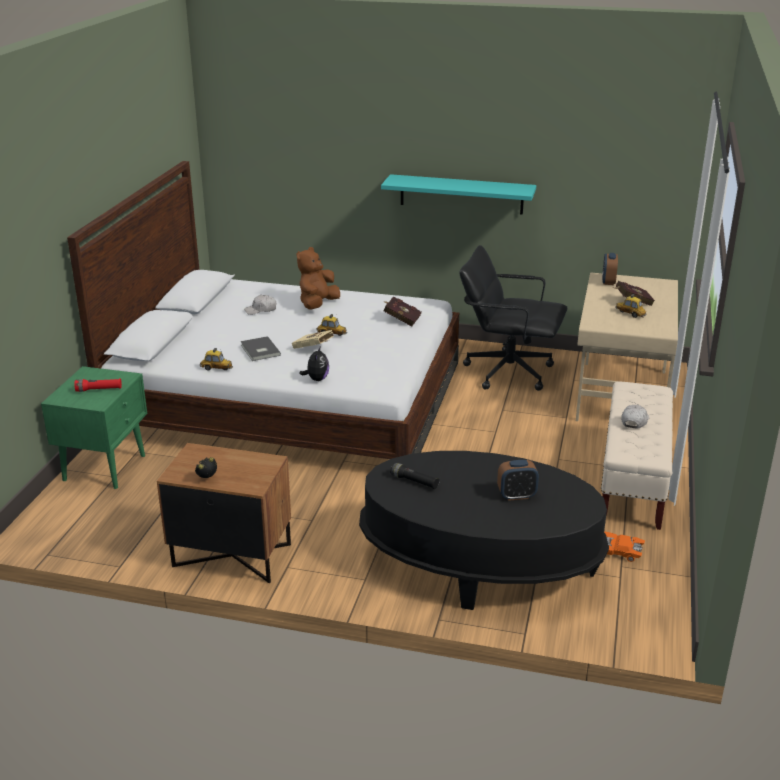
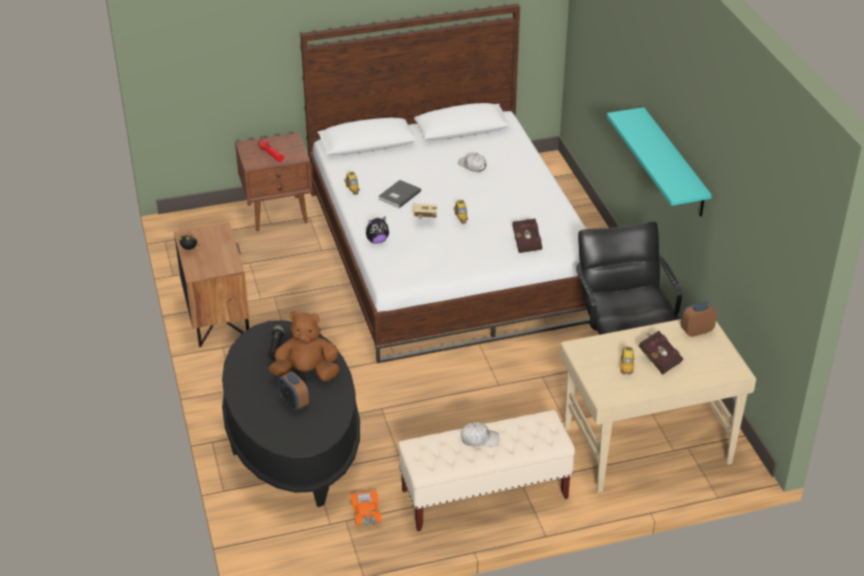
camera: 60 degrees right, 10 degrees up
(105, 467) = (278, 213): green nightstand -> brown nightstand
(318, 305) = (512, 189): brown plush toy -> brown plush toy (306, 373)

